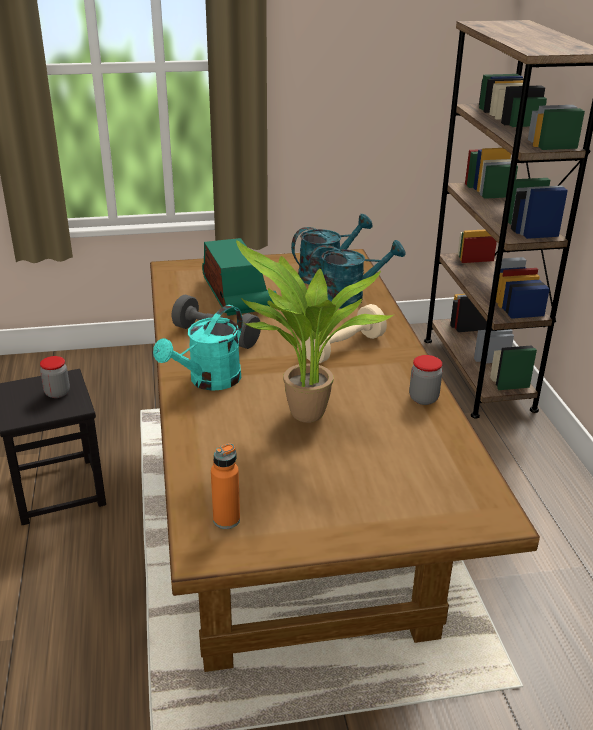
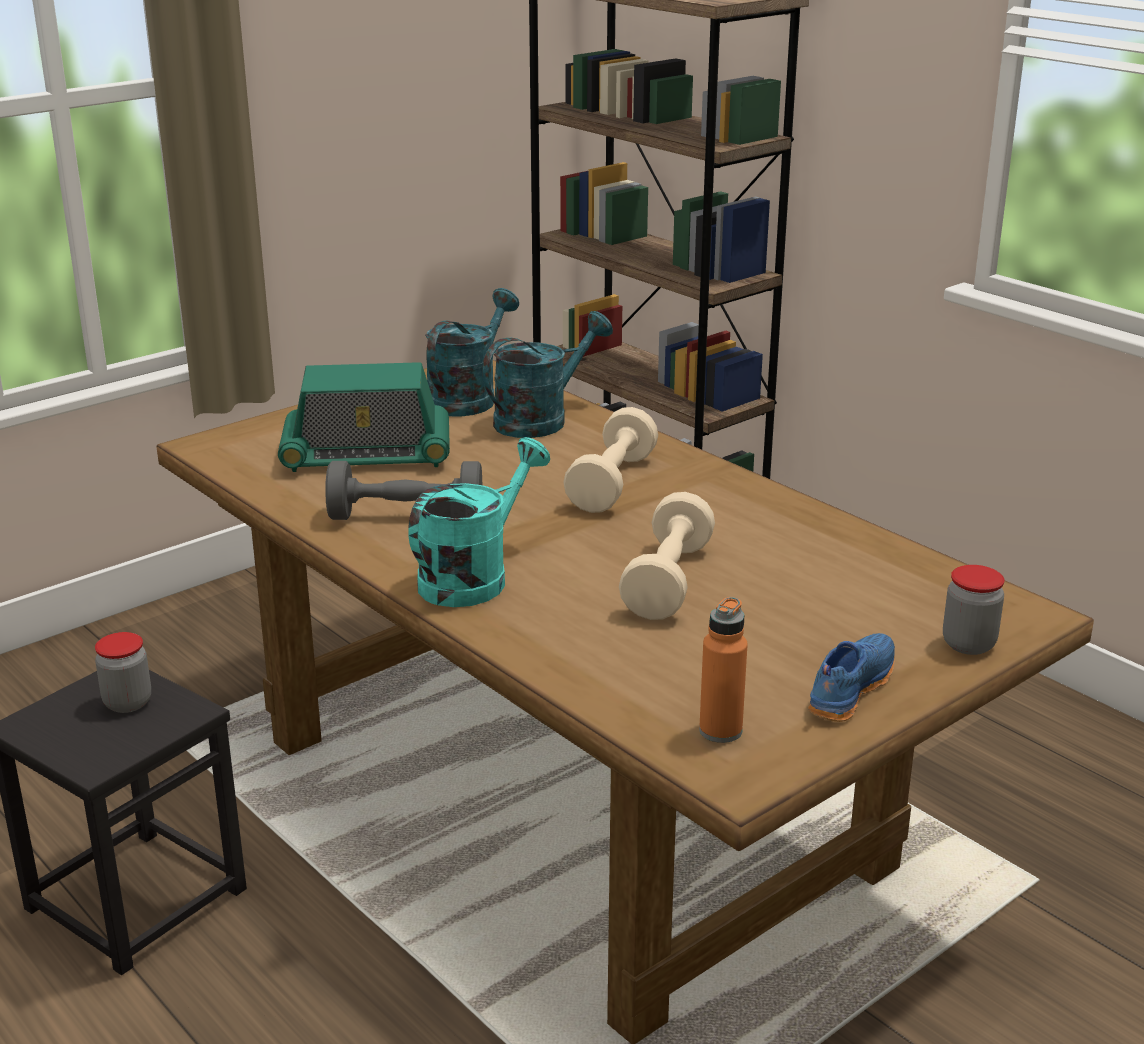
camera: 30 degrees left, 5 degrees down
(208, 381) = (473, 577): turquoise watering can -> turquoise watering can turned 150 degrees counterclockwise
(237, 294) = (367, 455): radio -> radio turned 135 degrees clockwise
(304, 418) = (667, 581): potted plant -> beige dumbbell
(326, 523) = (848, 689): none -> blue shoe
(423, 398) = (790, 514): jar -> jar (968, 644)

